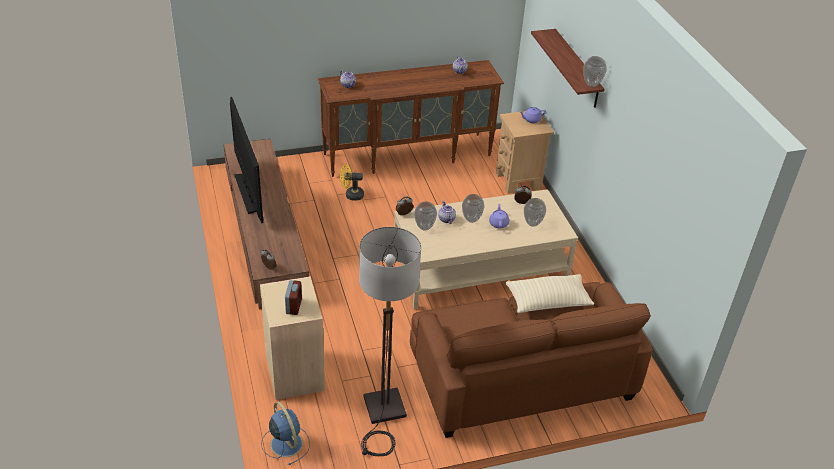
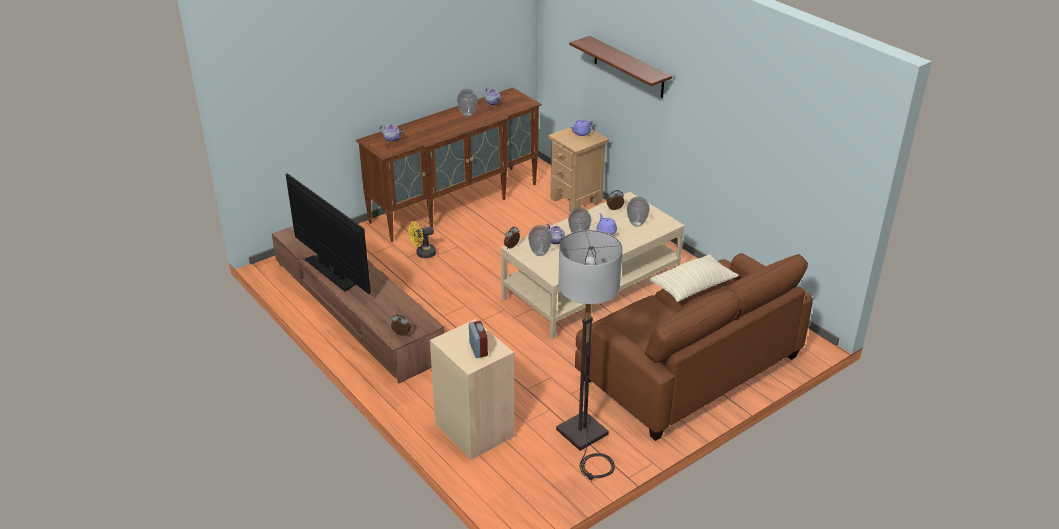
camera: 20 degrees left, 5 degrees down
(285, 443) = (507, 494): blue fan -> none
(592, 85) = (659, 75): vase -> vase (468, 115)

